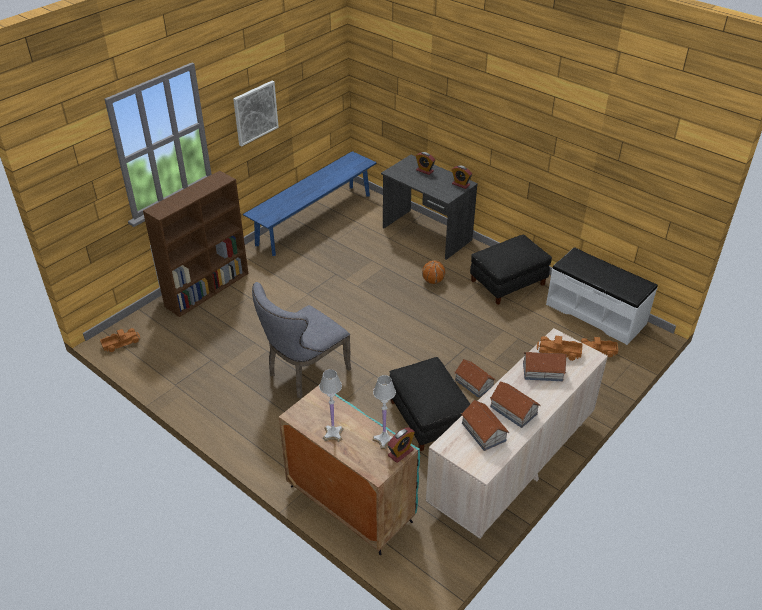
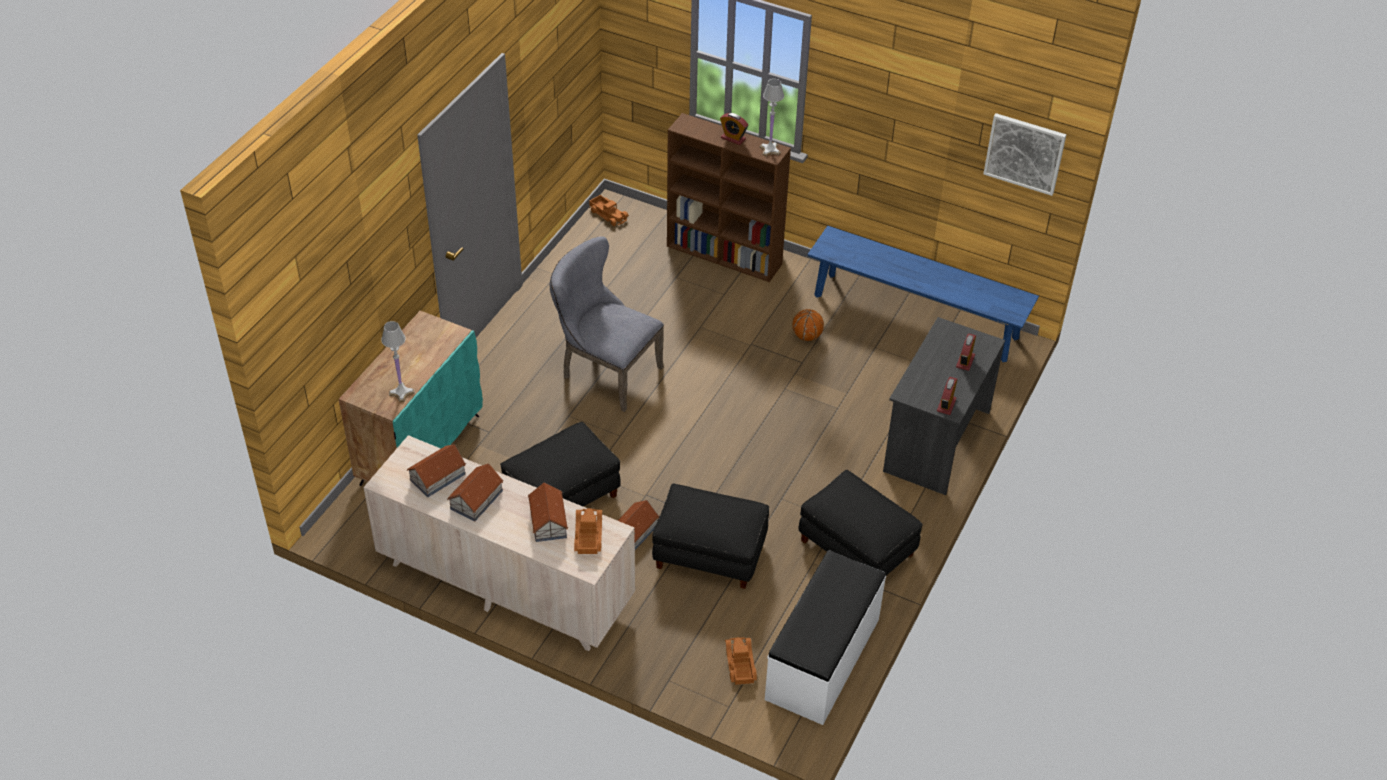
camera: 75 degrees right, 5 degrees up
(255, 112) = (885, 129): picture -> picture (1024, 153)
(333, 434) = (403, 353): white table lamp -> white table lamp (770, 150)
(400, 453) = (385, 408): alarm clock -> alarm clock (733, 138)
(433, 281) = (826, 464): basketball -> basketball (807, 336)
(501, 348) = (709, 553): none -> black ottoman

